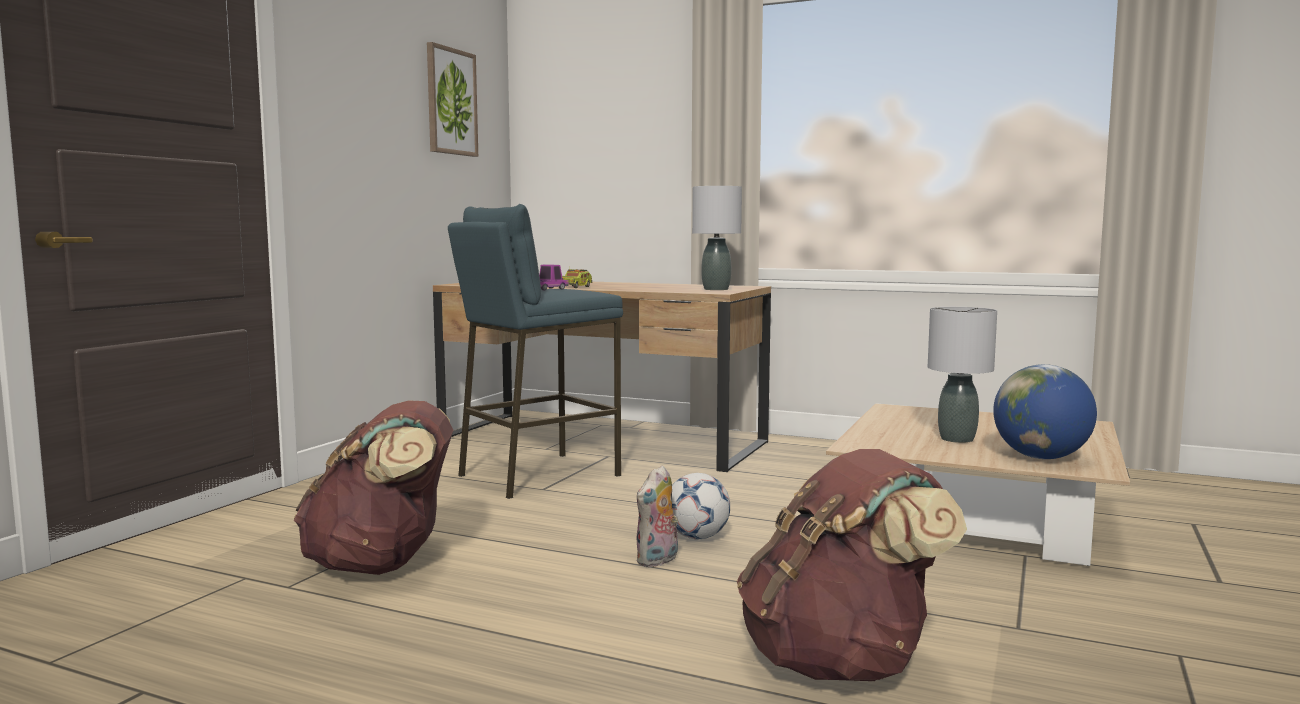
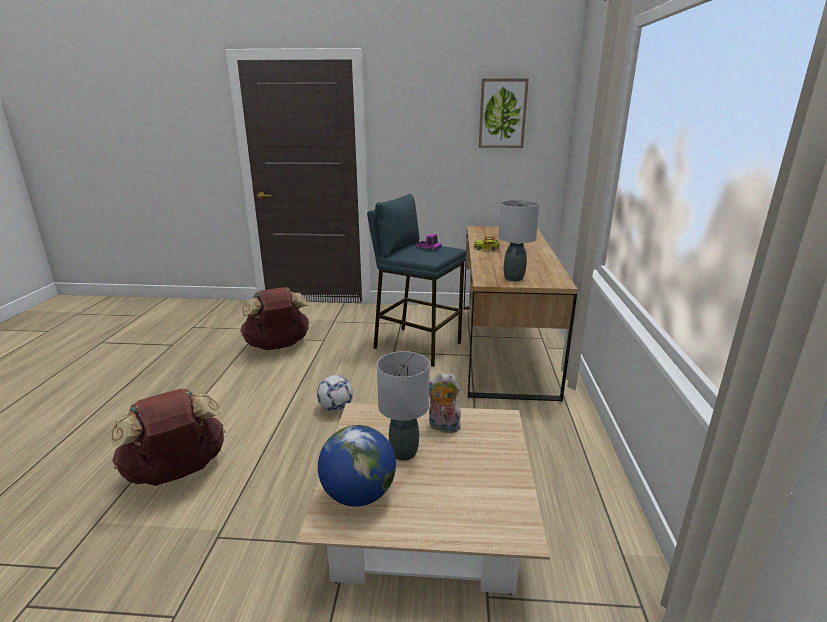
camera: 70 degrees right, 15 degrees up
(658, 561) = (297, 403): plush toy -> plush toy (442, 427)

